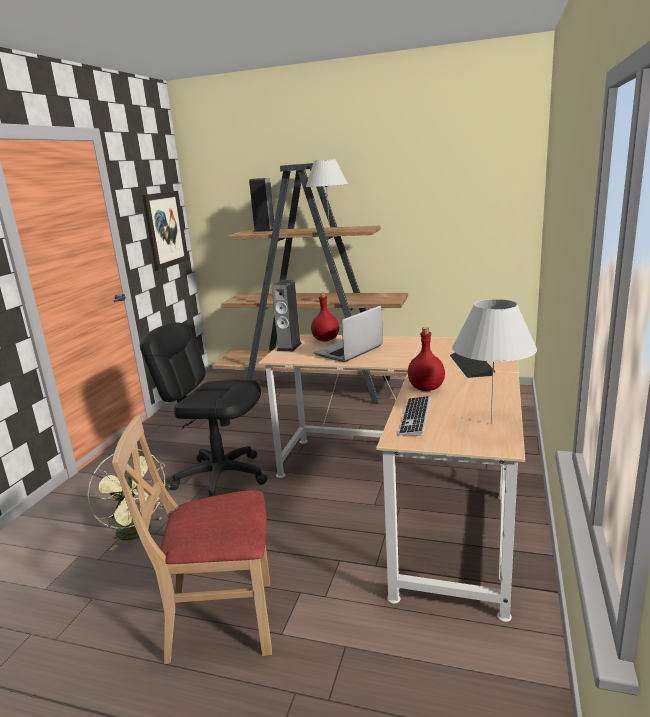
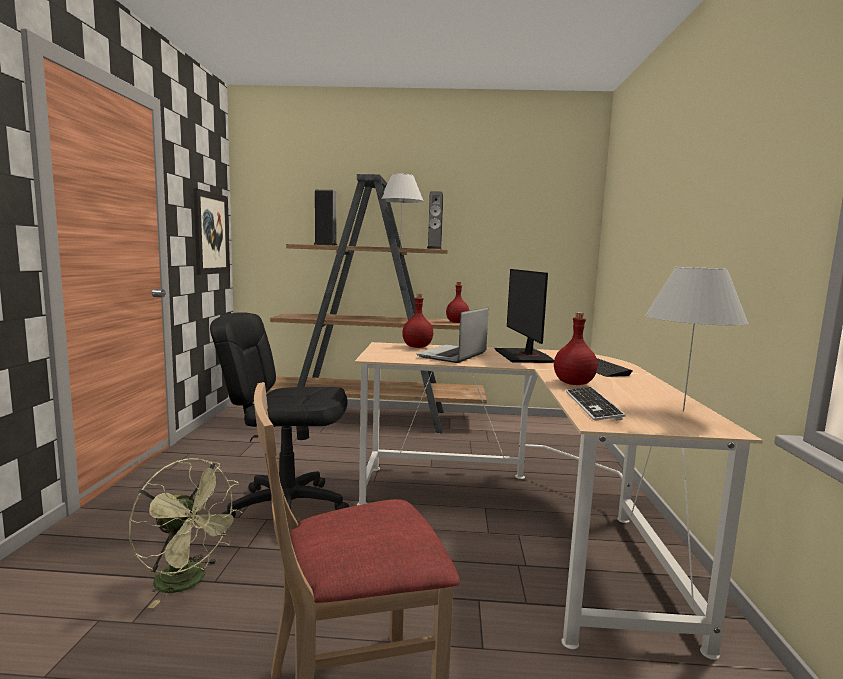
camera: 15 degrees left, 10 degrees down
(289, 347) = (380, 350): speaker -> speaker (434, 248)
(389, 299) = (456, 322): none -> red bottle
(415, 349) = (524, 356): none -> monitor

